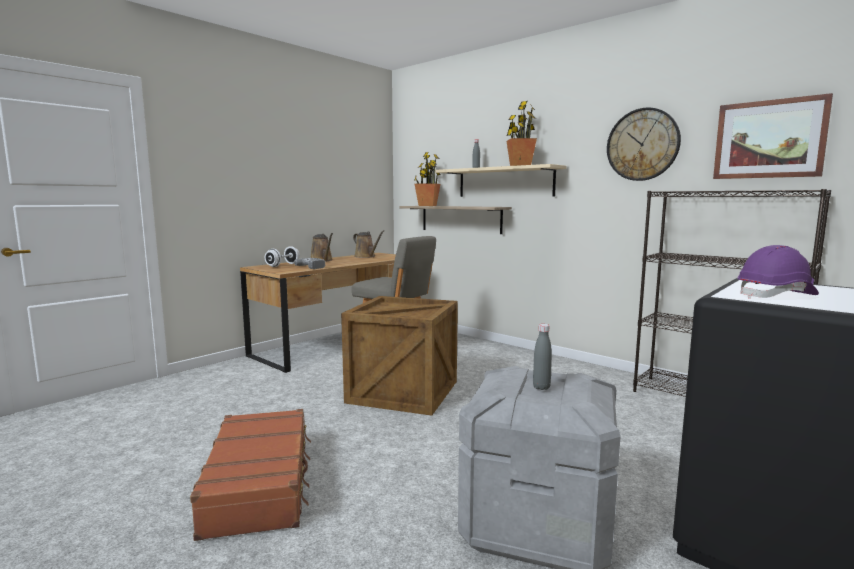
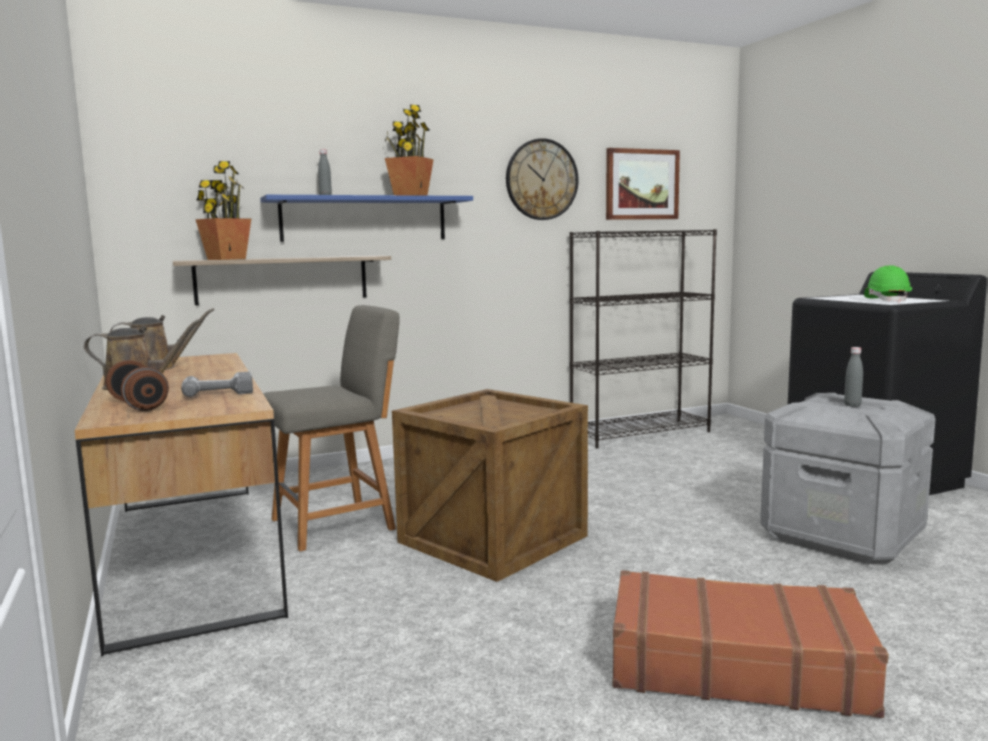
camera: 65 degrees left, 0 degrees up
(283, 265) = (138, 405): white dumbbell -> brown dumbbell
(504, 182) = (364, 219): beige shelf -> blue shelf
(776, 295) = (886, 300): purple hard hat -> green hard hat

